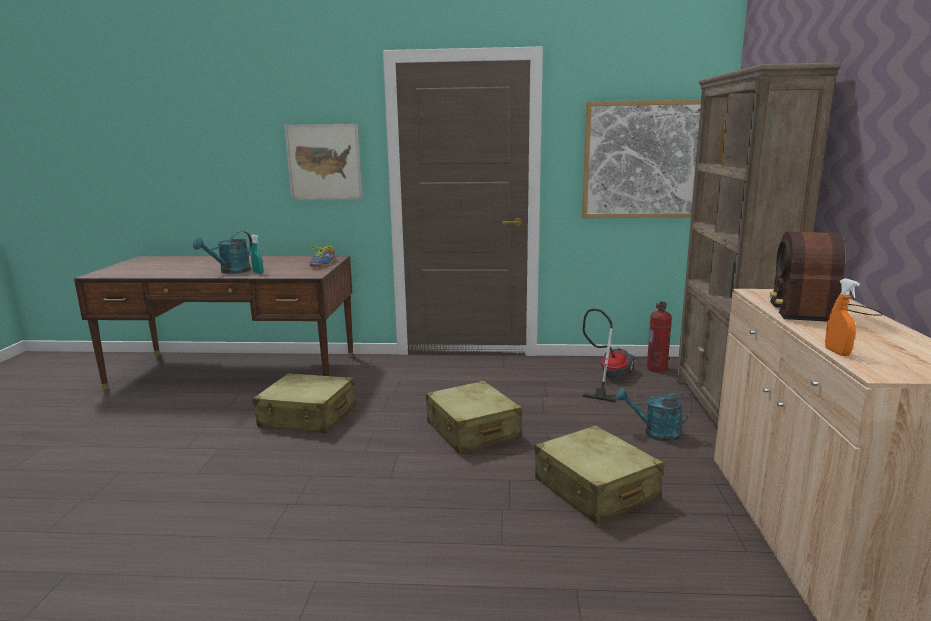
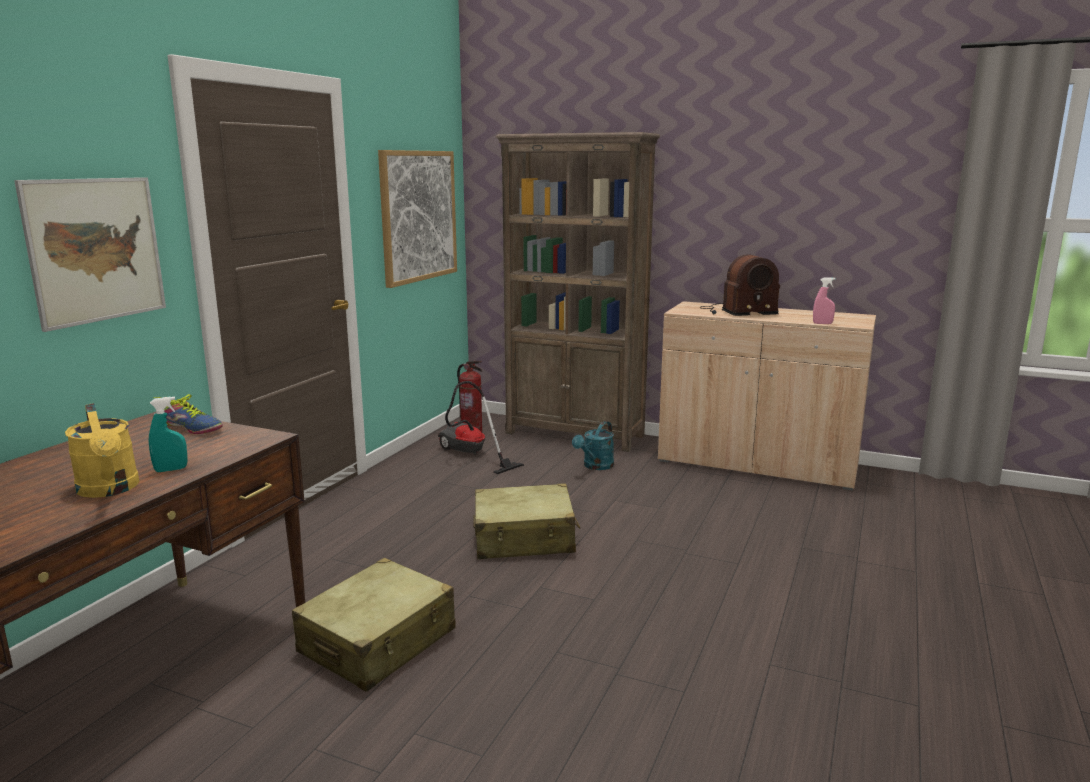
camera: 70 degrees left, 0 degrees up
(230, 271) = (110, 490): turquoise watering can -> yellow watering can
(595, 489) = (673, 509): beige suitcase -> none
(817, 311) = (736, 311): radio -> radio turned 45 degrees counterclockwise
(837, 352) = (822, 323): orange spray bottle -> pink spray bottle

